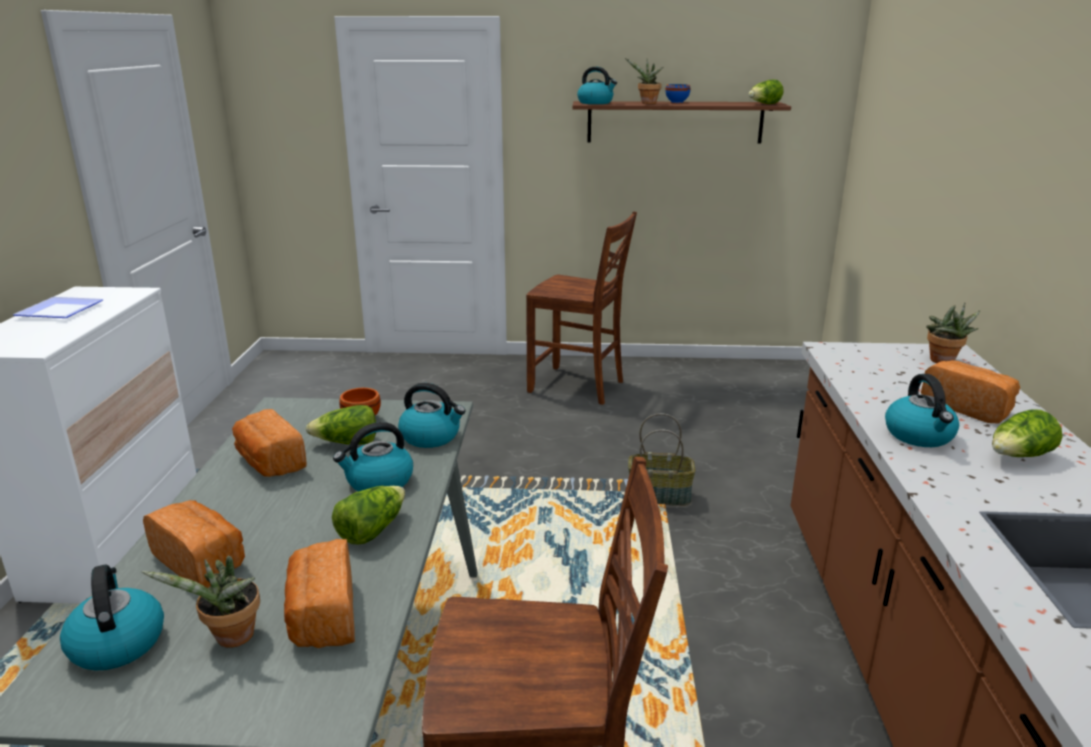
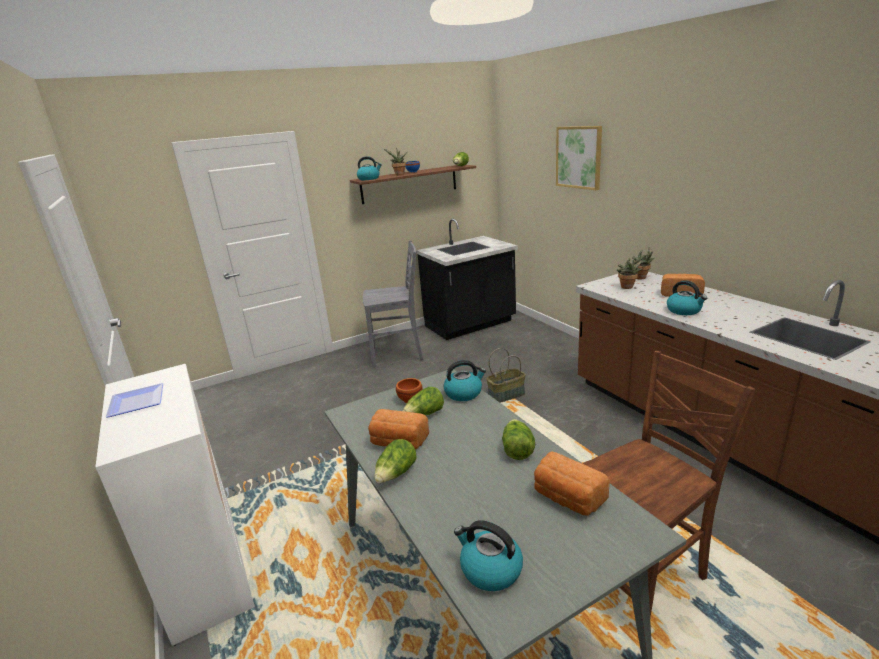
camera: 30 degrees left, 0 degrees up
(202, 562) = (458, 508): bread -> none
(230, 639) = (544, 533): potted plant -> potted plant (627, 287)
(378, 482) = (478, 426): kettle -> none
(578, 387) = (398, 355): brown chair -> grey chair
(729, 378) = (470, 324): none -> black counter
(943, 111) = (579, 157): none -> picture
(1019, 456) = (726, 306): lettuce -> lettuce (396, 474)

